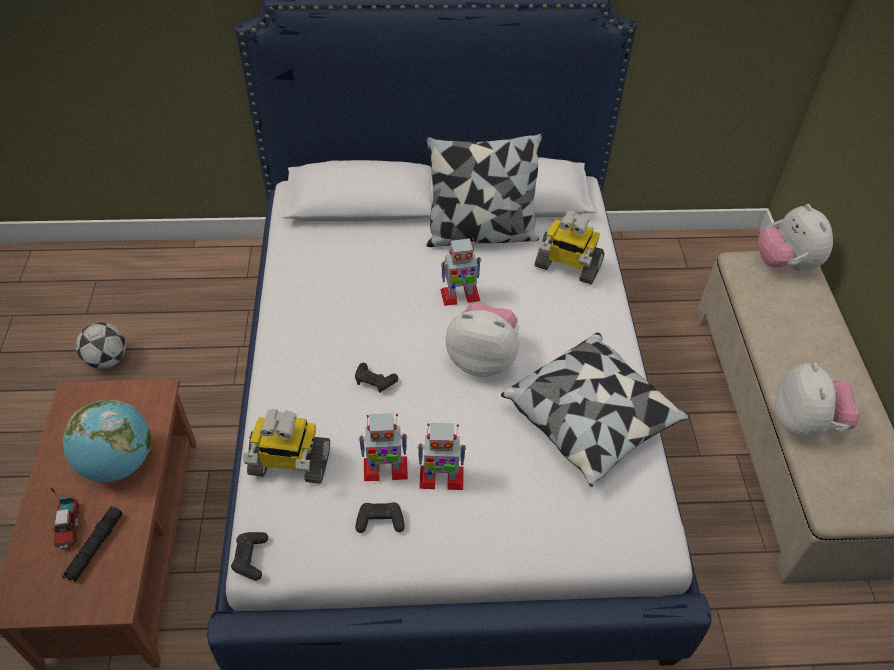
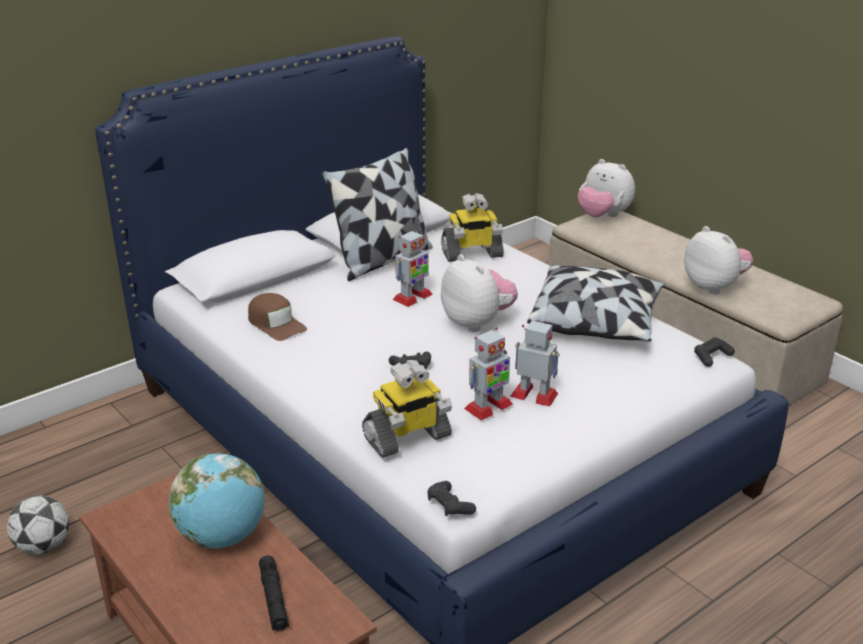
camera: 35 degrees left, 20 degrees down
(68, 526) = (227, 600): toy truck -> none
(323, 269) = (276, 324): none -> brown cap
(380, 521) = (522, 437): black game controller -> black game controller (712, 357)
(441, 478) = (534, 395): toy robot -> toy robot turned 120 degrees counterclockwise
(482, 359) = (477, 322): plush toy -> plush toy turned 75 degrees clockwise

